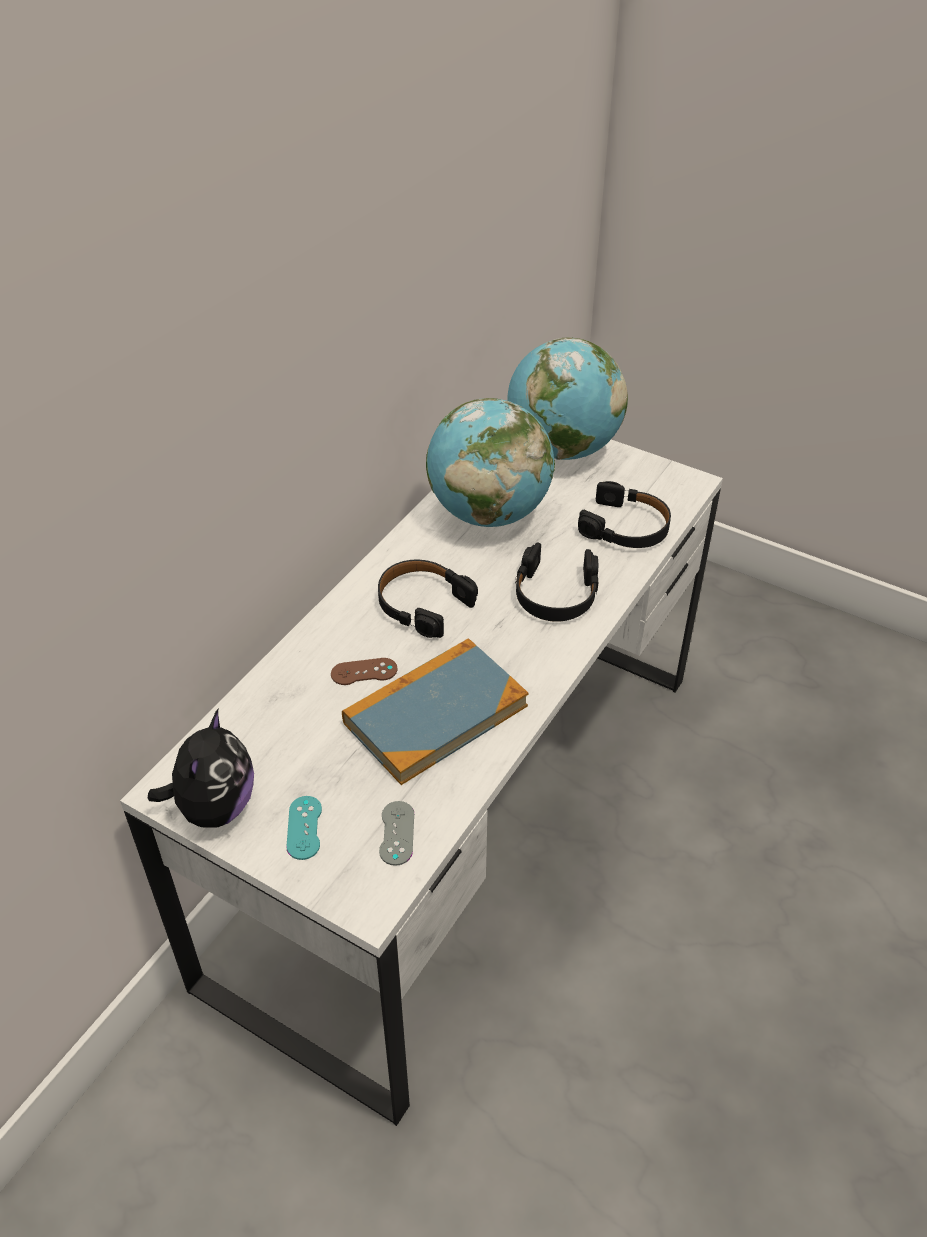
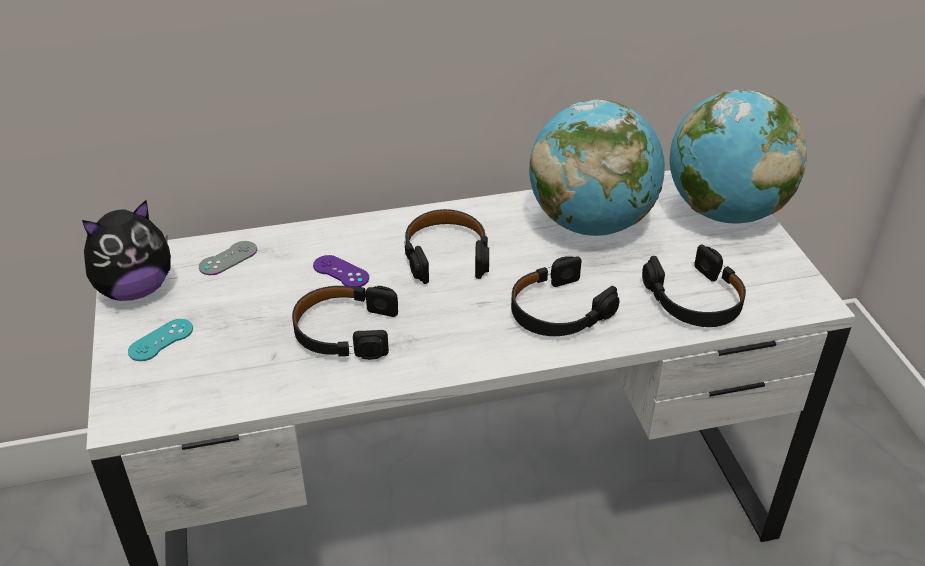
camera: 45 degrees right, 5 degrees down
(364, 672) = (341, 272): brown game controller -> purple game controller
(397, 833) = (205, 387): grey game controller -> grey game controller (228, 258)
(435, 714) = (344, 331): book -> black headphones

